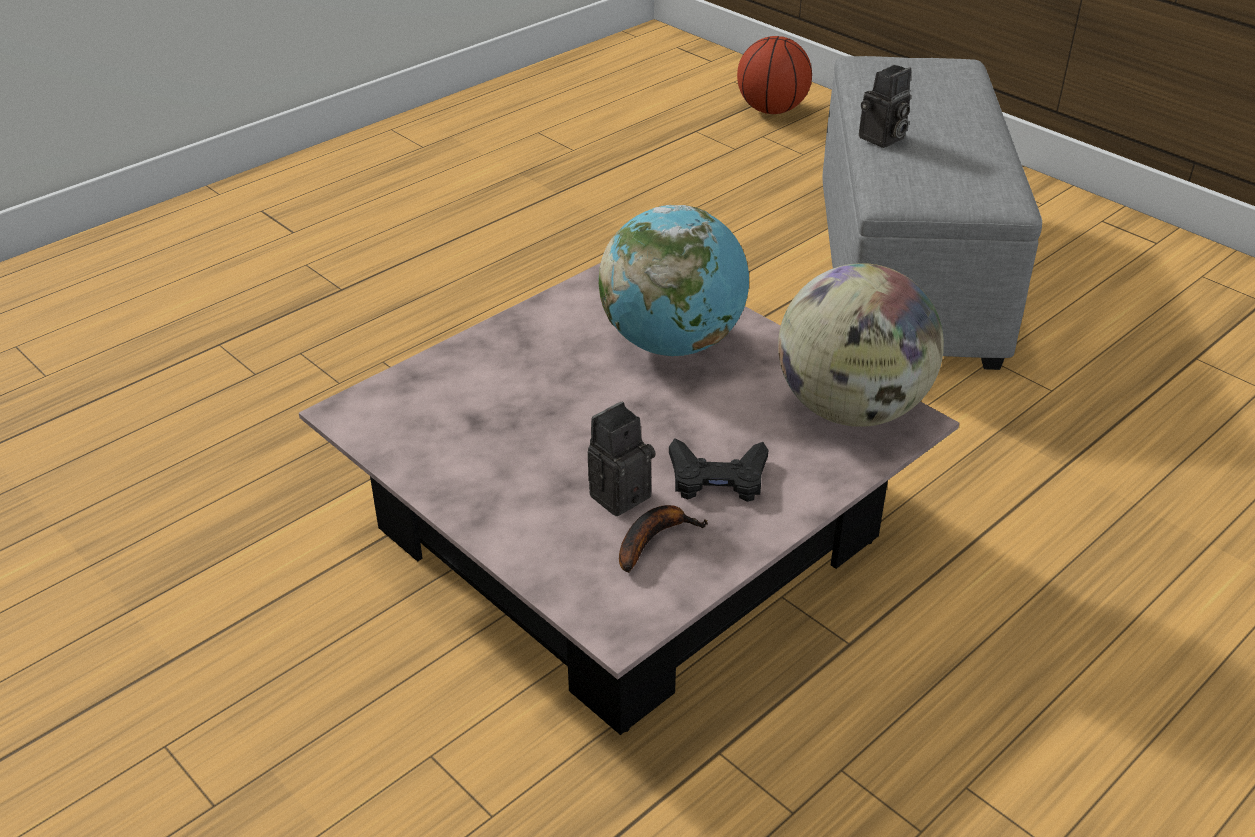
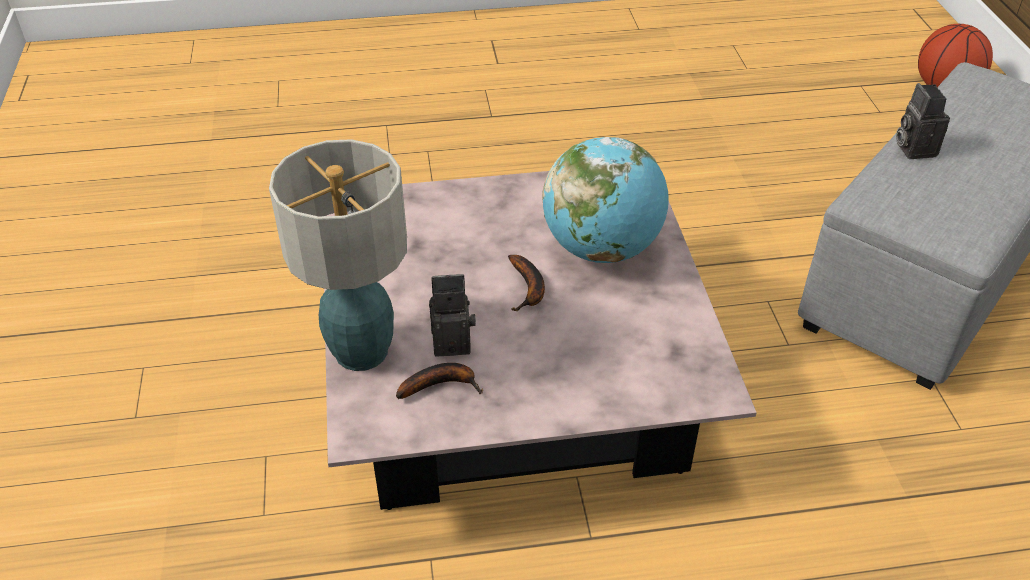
camera: 35 degrees right, 5 degrees up
(533, 549) = (363, 351): none -> table lamp
(641, 410) = (528, 288): none -> banana
(717, 478) = (528, 363): black game controller -> none
(851, 409) = (680, 360): globe -> none
(882, 139) = (912, 148): camera -> camera turned 90 degrees clockwise

